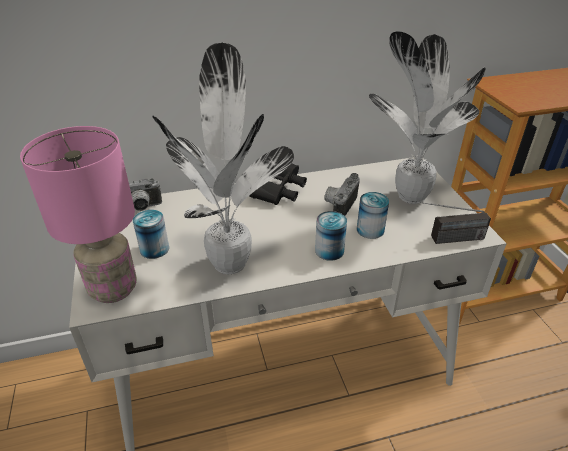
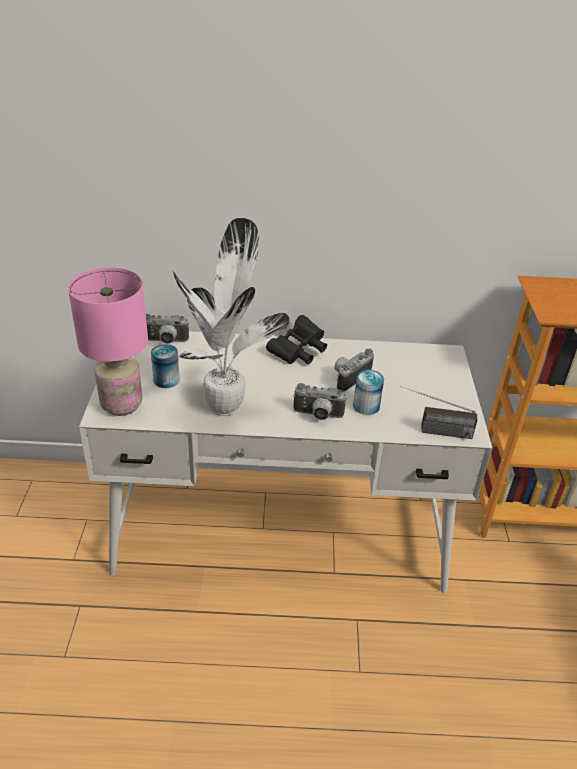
camera: 15 degrees right, 0 degrees up
(329, 250) = (317, 416): can -> camera
(409, 197) = (422, 384): potted plant -> none

